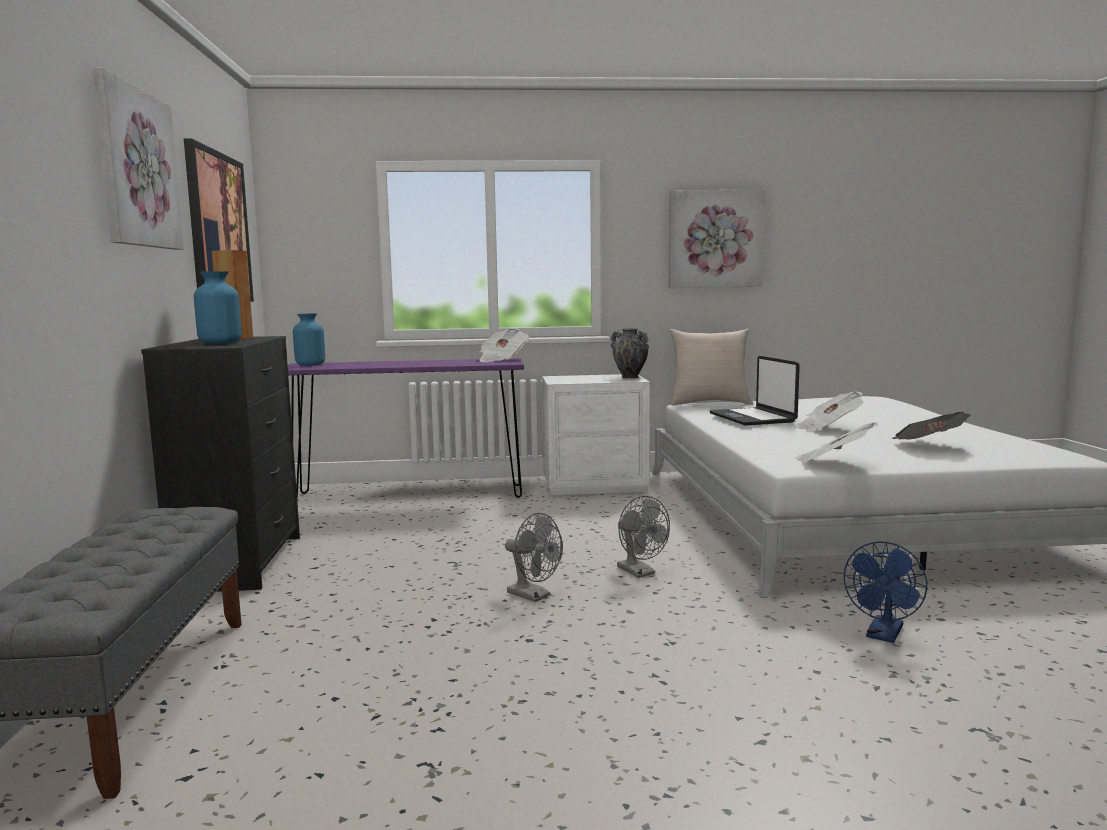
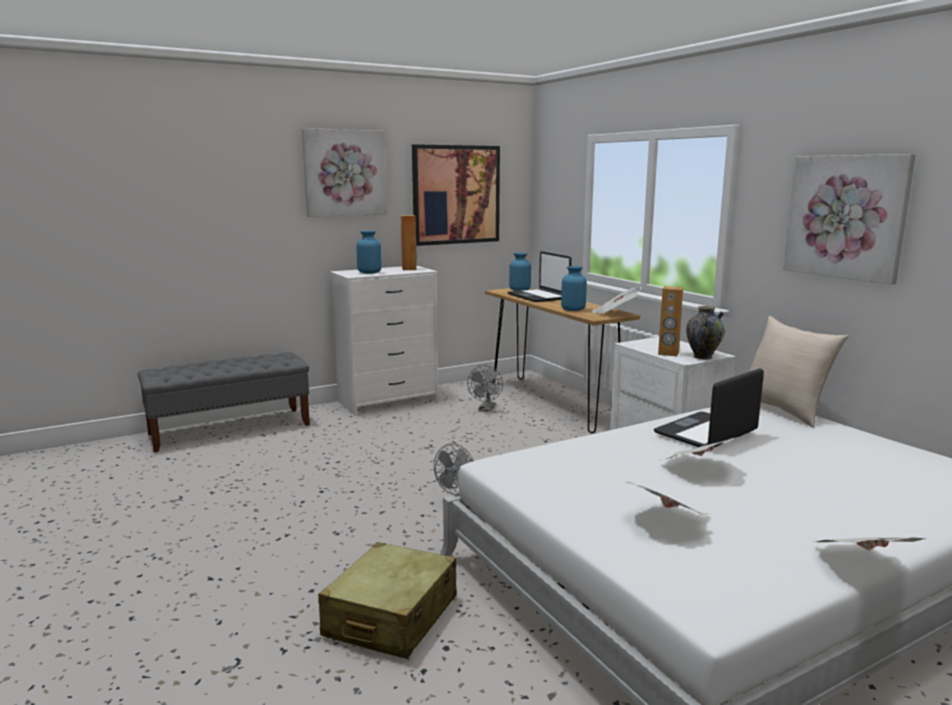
camera: 65 degrees right, 5 degrees up
(241, 563) = (388, 401): black dresser -> white dresser
(365, 364) = (539, 296): none -> laptop
(409, 495) = (552, 403): purple console table -> brown console table
(459, 363) = (573, 309): none -> blue vase
(534, 596) = (389, 479): grey fan -> grey fan (486, 409)
(607, 380) = (668, 353): none -> brown speaker
(833, 463) = (521, 479): newspaper -> newspaper (862, 563)
(883, 635) = (391, 617): blue fan -> beige suitcase

